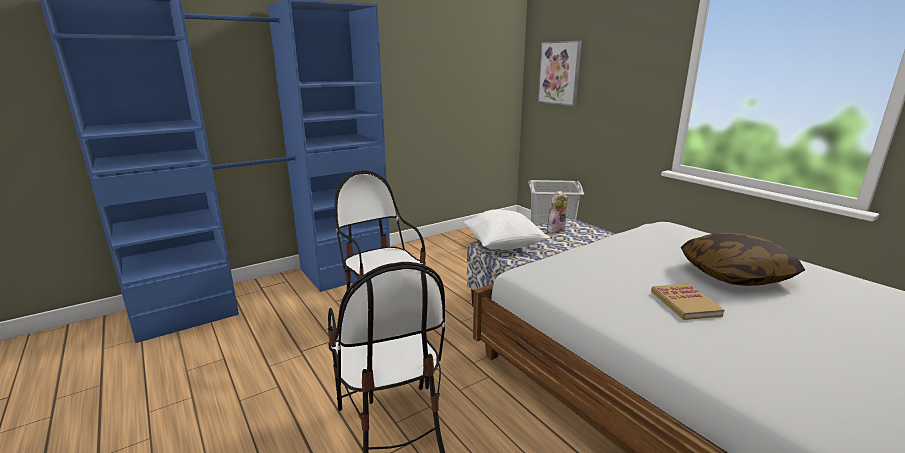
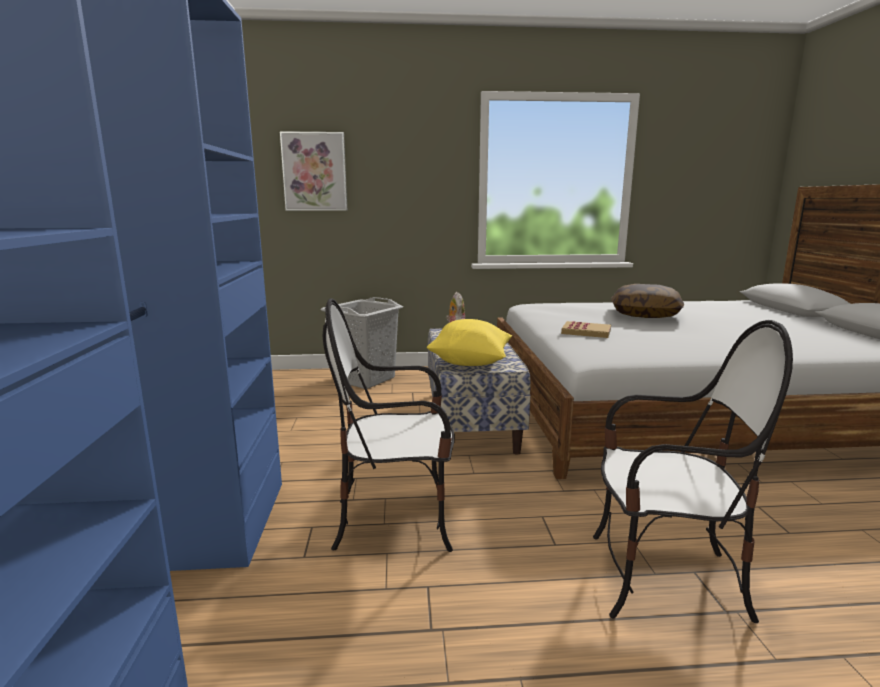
camera: 60 degrees left, 5 degrees down
(503, 246) = (471, 363): white pillow -> yellow pillow
(685, 303) = (687, 334): book -> book (586, 332)

